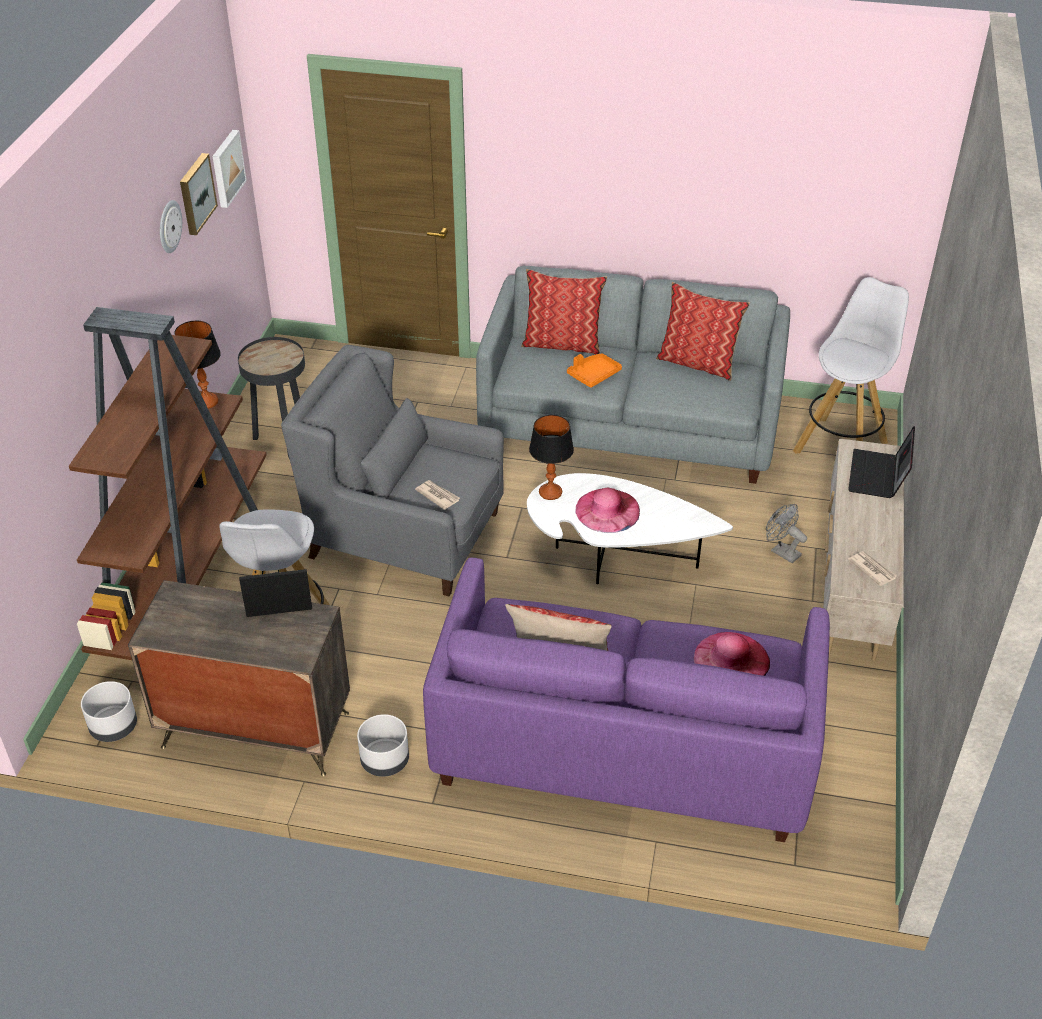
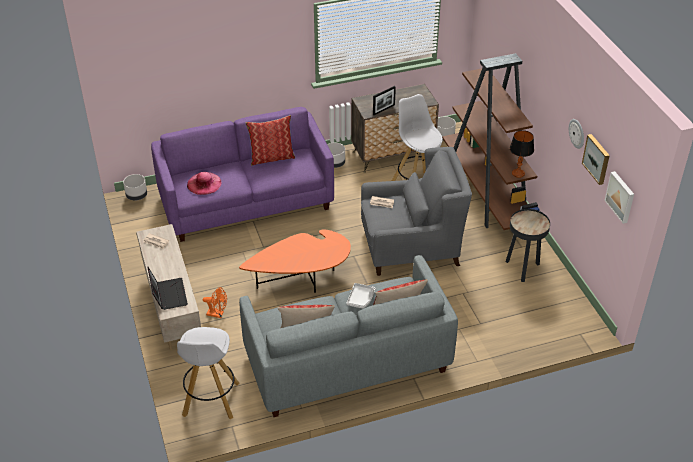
camera: 150 degrees right, 0 degrees up
(550, 492) = (340, 249): table lamp -> none
(593, 375) = (361, 299): orange tray -> grey tray
(607, 510) = (306, 251): pink hat -> none
(614, 555) = (302, 278): white coffee table -> orange coffee table
(781, 551) = (217, 314): grey fan -> orange fan
(851, 866) = (136, 196): none -> grey planter

